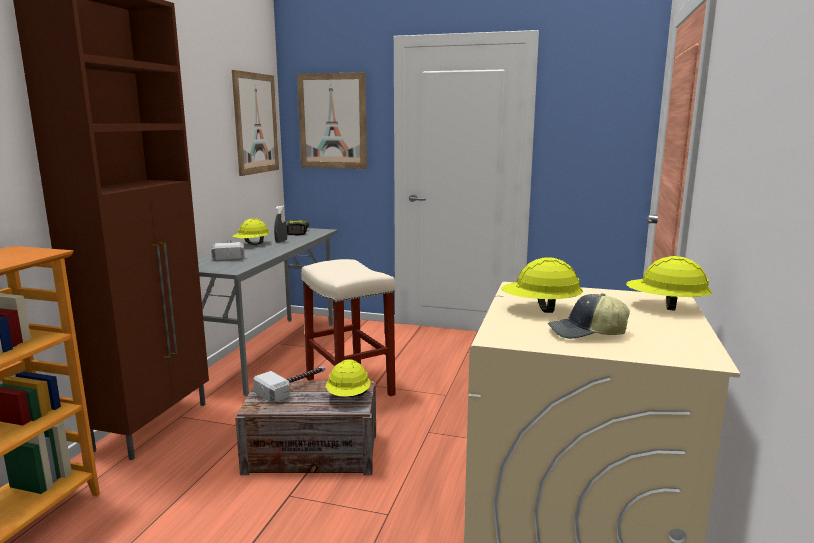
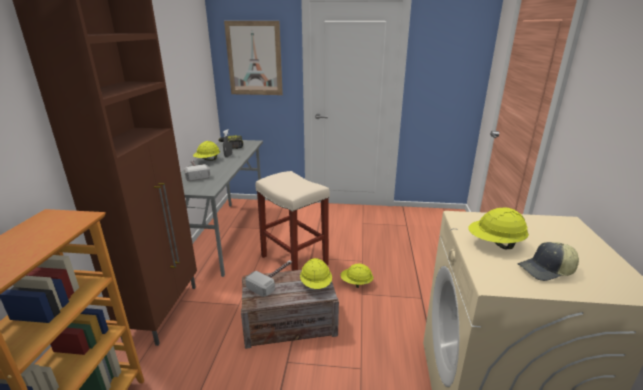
camera: 10 degrees left, 10 degrees up
(256, 123) = (197, 63): picture -> none
(665, 307) = (572, 233): yellow hard hat -> yellow hard hat (356, 283)

